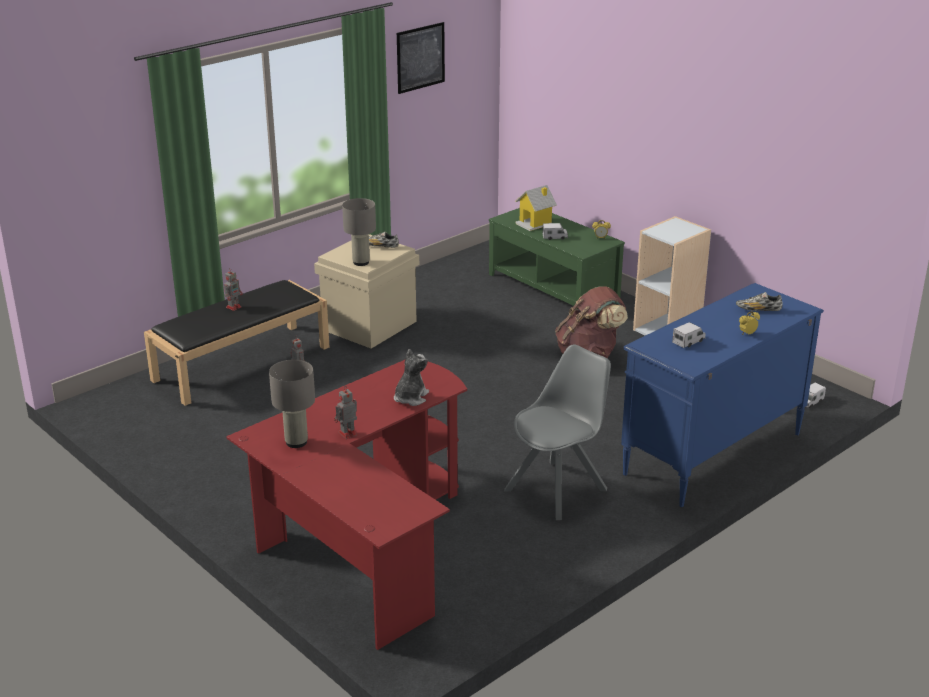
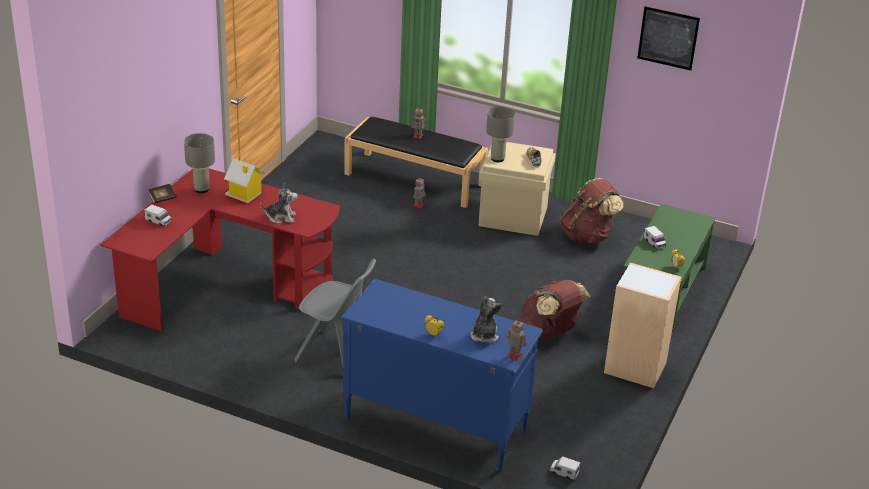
camera: 65 degrees right, 5 degrees up
(295, 476) = (162, 198): none -> book
(346, 434) = (221, 204): toy robot -> toy robot (514, 355)
(436, 297) = (587, 236): none -> brown backpack
(535, 223) = (673, 228): toy house -> toy house (244, 194)
(688, 342) = (400, 307): toy truck -> toy truck (158, 221)
(758, 310) = (484, 335): shoe -> plush toy

